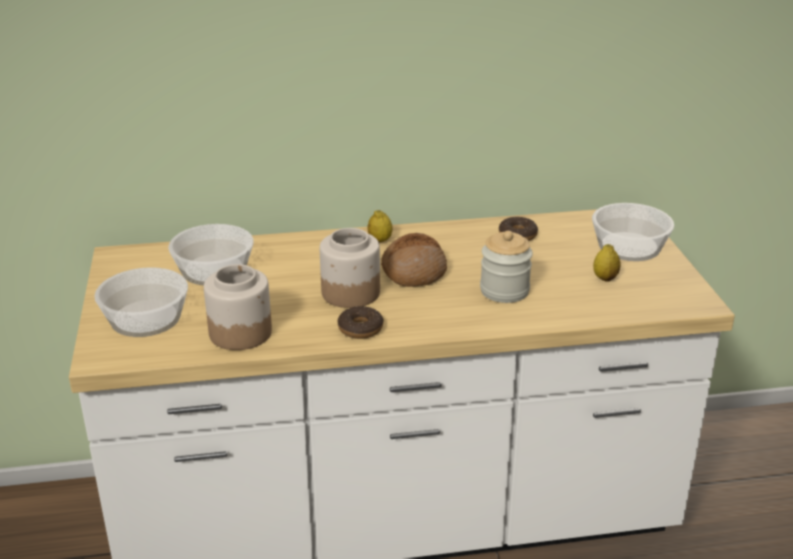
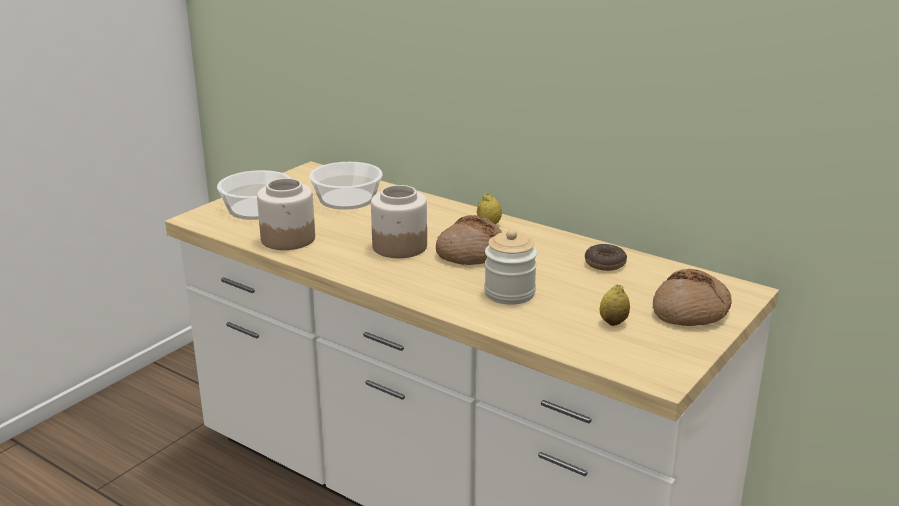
camera: 45 degrees right, 5 degrees down
(360, 329) = (360, 269): donut -> none
(630, 246) = (690, 311): bowl -> bread

